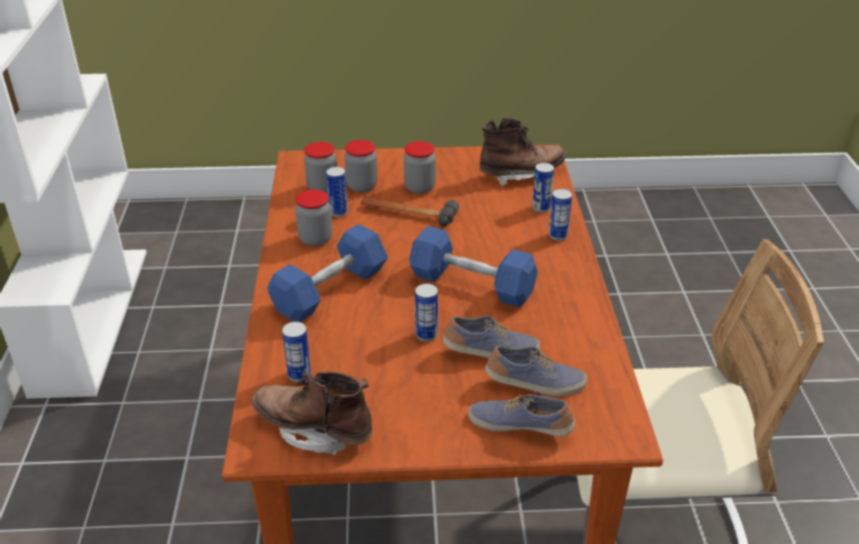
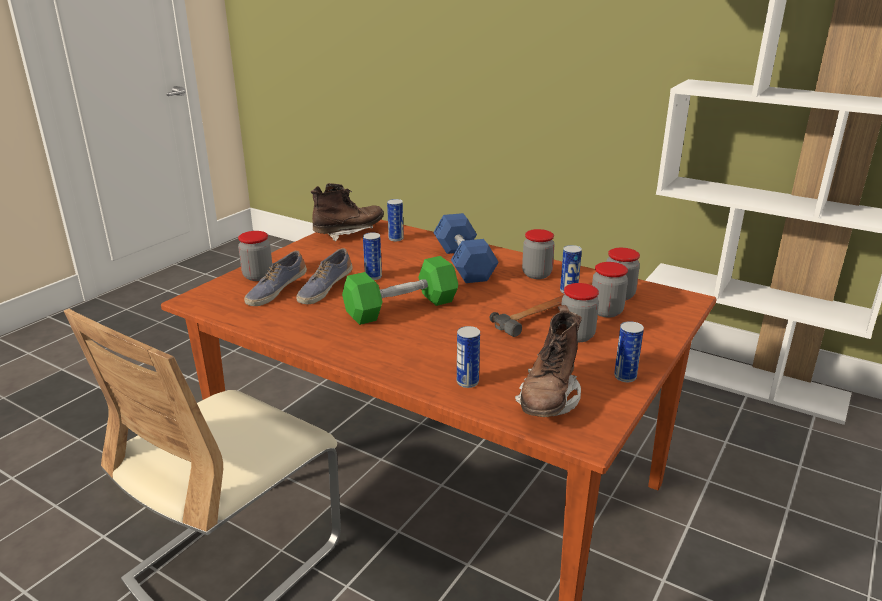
camera: 125 degrees right, 10 degrees down
(472, 284) = (401, 308): blue dumbbell -> green dumbbell
(520, 425) = (258, 276): shoe -> jar
(558, 235) = (411, 370): can -> can (625, 377)

